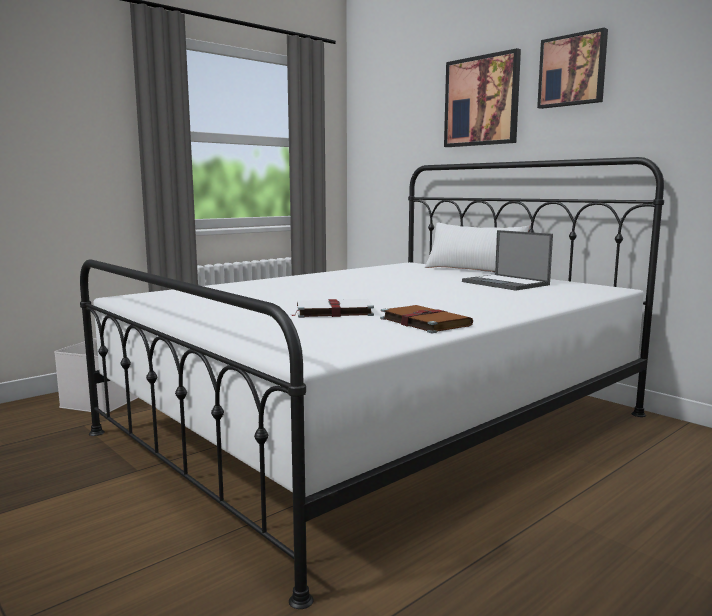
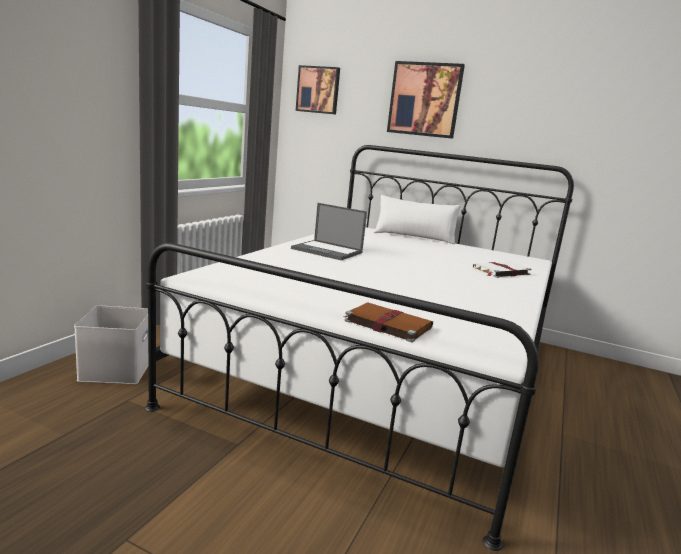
camera: 25 degrees left, 5 degrees up
(332, 311) = (407, 293): white book -> white book (500, 271)
(423, 322) = (490, 303): brown book -> brown book (386, 324)
(506, 283) = (462, 253): laptop -> laptop (328, 251)
(573, 70) = (508, 91): picture -> picture (318, 90)

